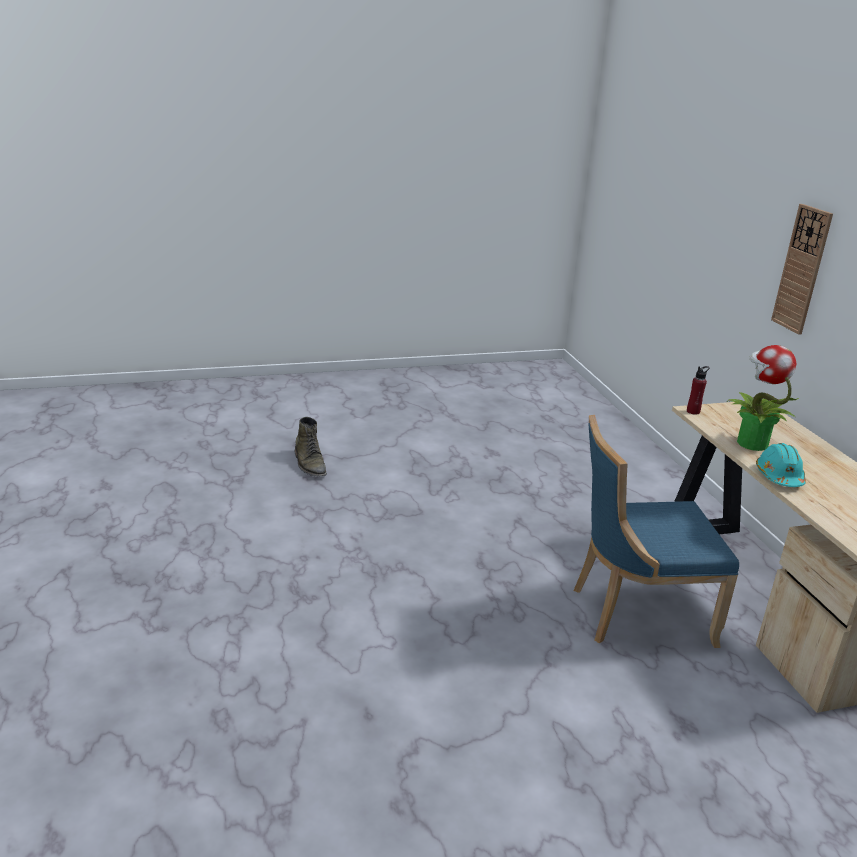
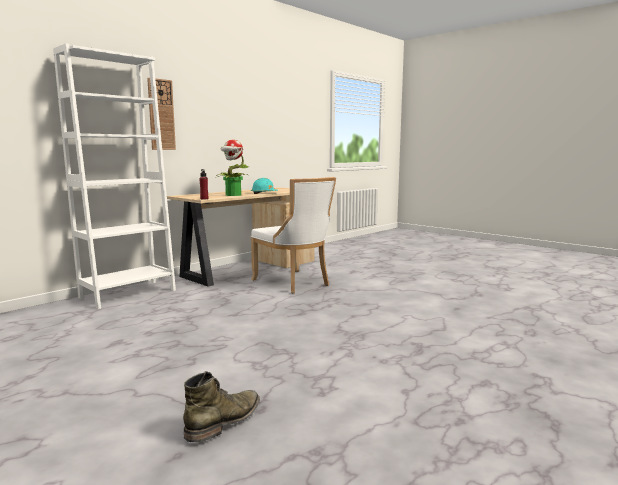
camera: 120 degrees left, 15 degrees down
(635, 613) = (294, 283): blue chair -> white chair
(656, 478) = (128, 294): none -> white bookcase

